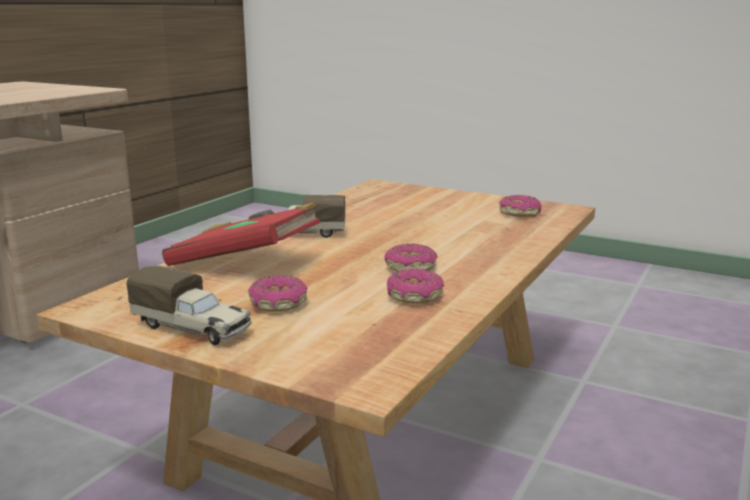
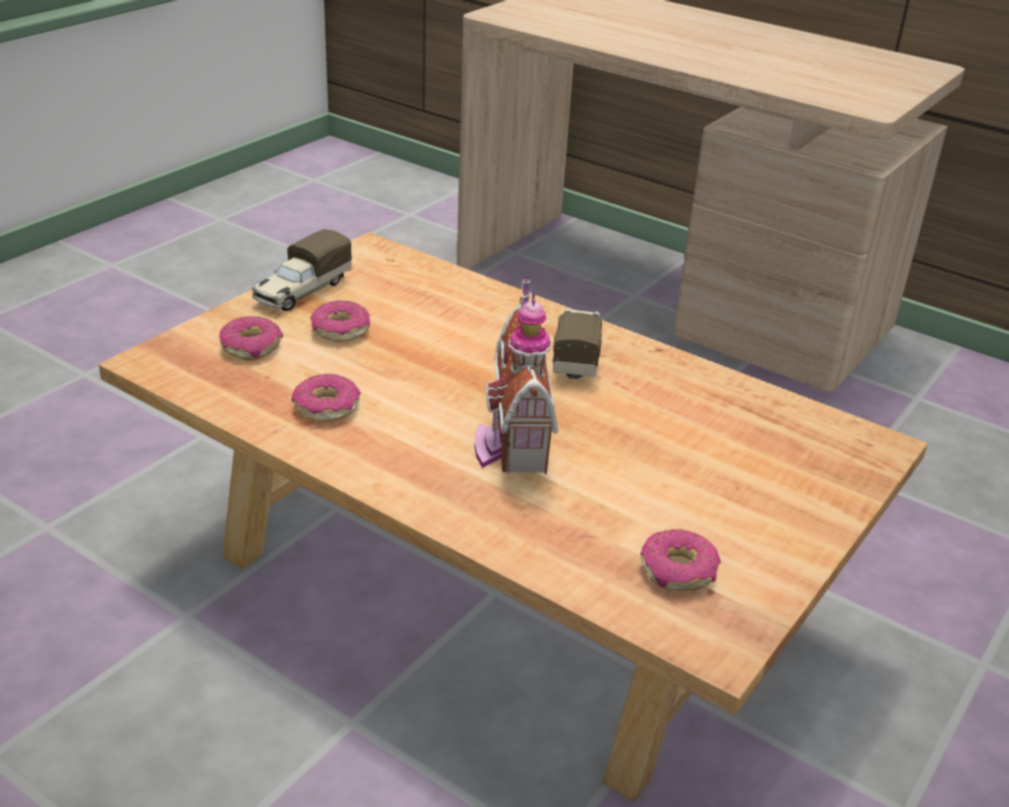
camera: 95 degrees right, 15 degrees up
(245, 263) = (470, 316): red book -> none
(410, 268) = (421, 418): donut -> donut (251, 347)
(429, 244) = (511, 445): none -> toy house

